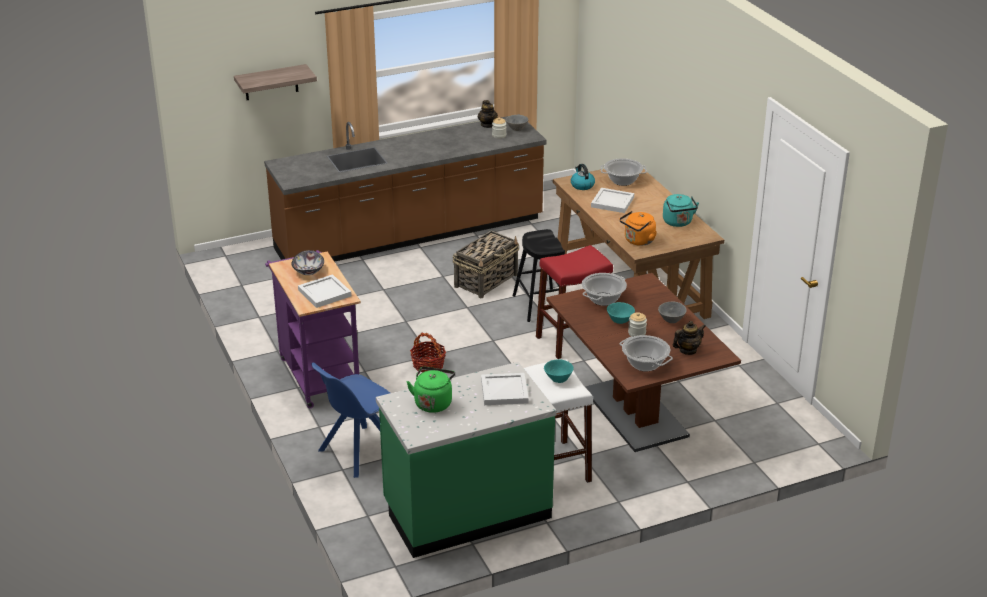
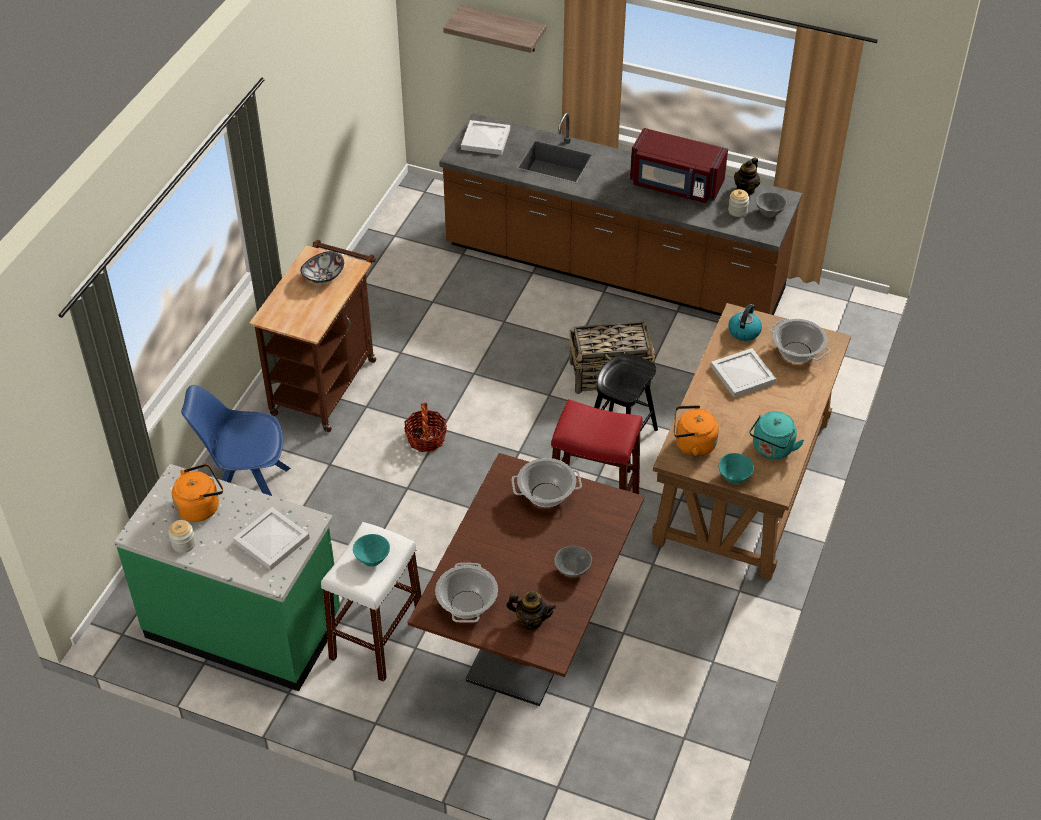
camera: 45 degrees right, 15 degrees up
(318, 374) = (326, 381): purple cart -> brown cart
(323, 293) = (300, 311): white tray -> white tray (485, 139)
(433, 402) = (201, 506): green kettle -> orange kettle
(446, 139) = (675, 185): none -> red microwave
(620, 321) = (522, 534): turquoise bowl -> turquoise bowl (733, 477)
(637, 333) = (515, 561): jar -> jar (183, 544)

